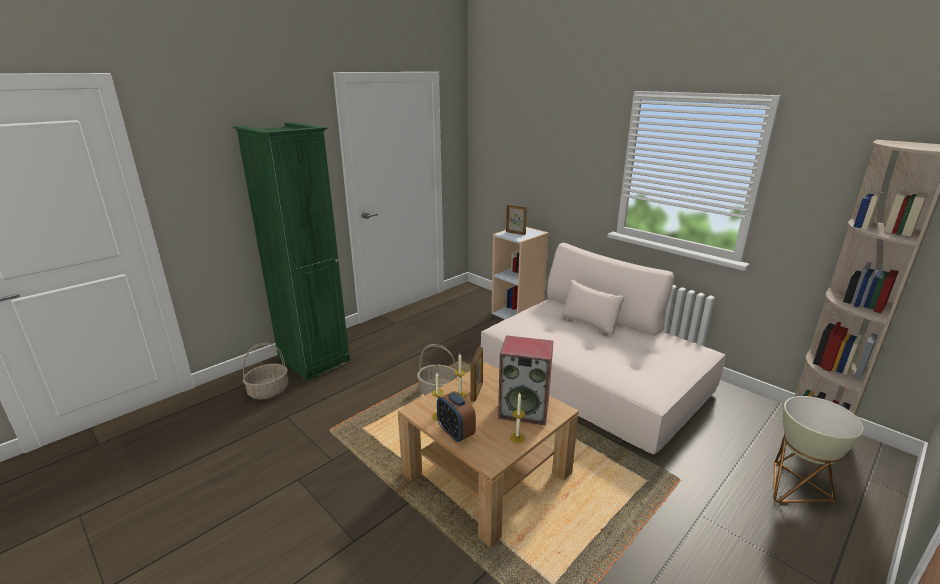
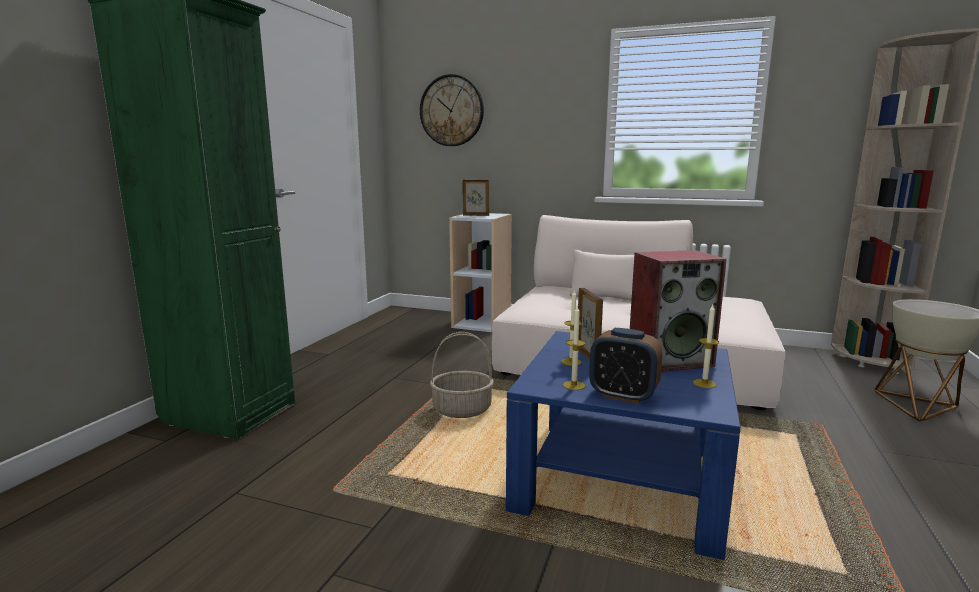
camera: 25 degrees left, 10 degrees down
(269, 391) = (172, 467): basket -> none
(487, 473) = (620, 478): brown coffee table -> blue coffee table
(512, 143) = (451, 111): none -> wall clock

